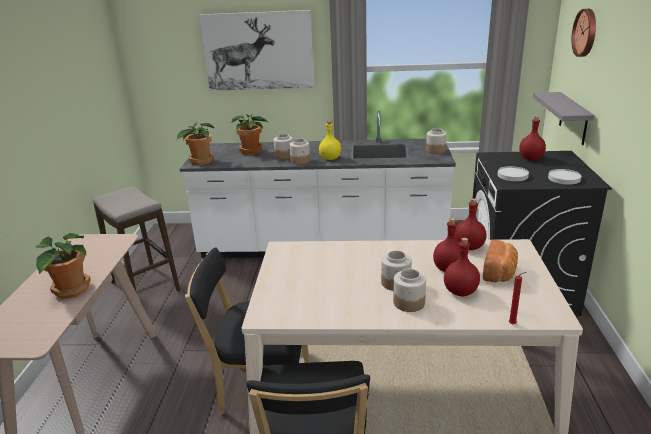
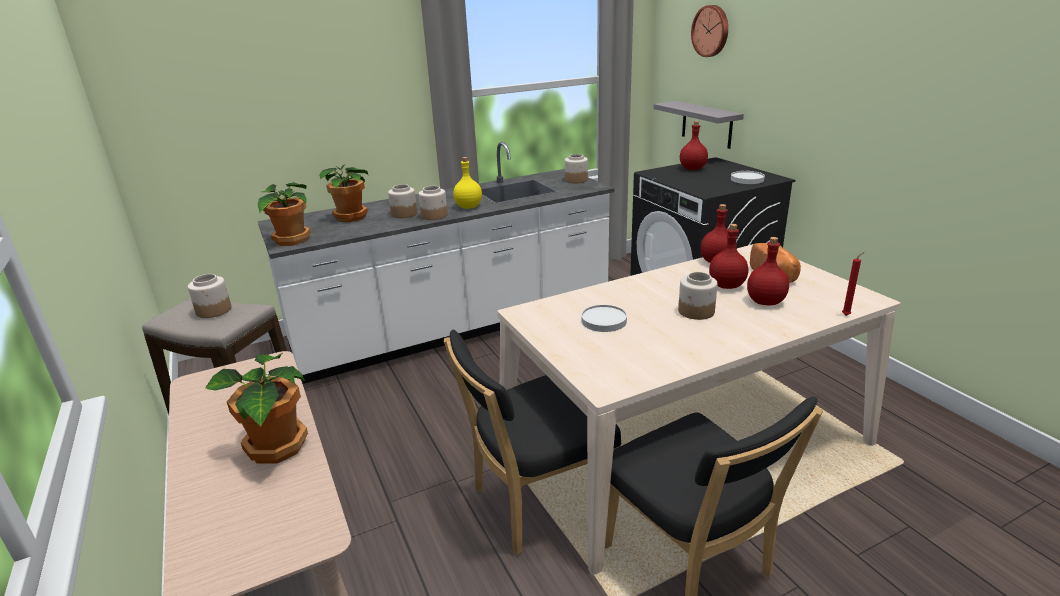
camera: 30 degrees left, 0 degrees up
(258, 51) = (324, 79): picture -> none
(409, 302) = (735, 325): jar -> jar (214, 310)
(512, 175) = (699, 185): white plate -> white plate (603, 321)

